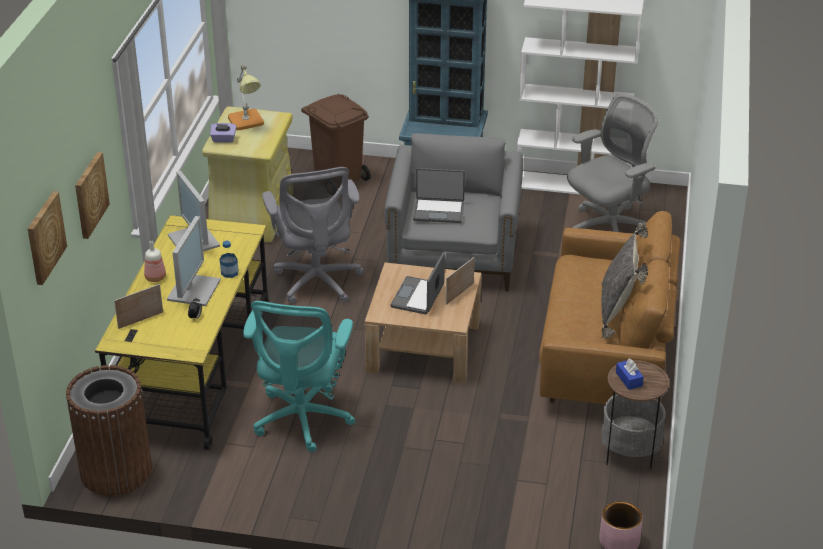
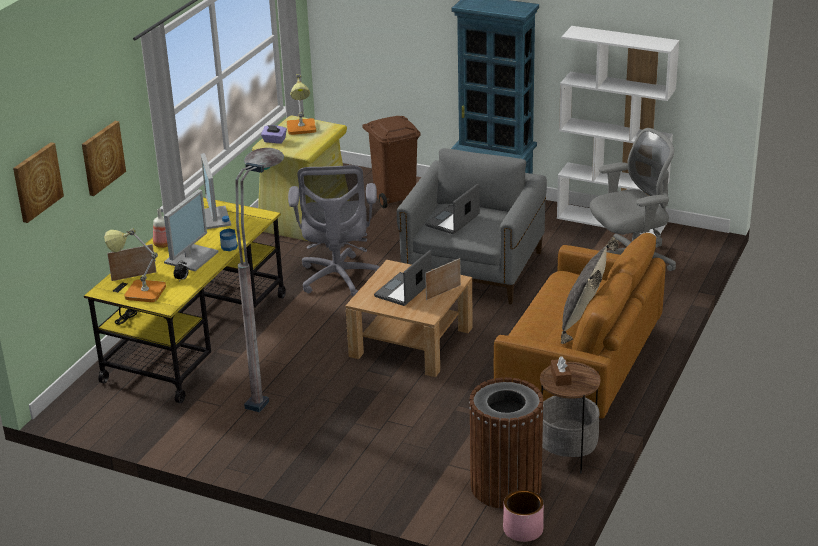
camera: 15 degrees right, 5 degrees down
(116, 471) = (93, 410): brown trash can -> brown trash can (505, 486)
(156, 338) = (139, 291): none -> table lamp
(302, 413) = (276, 384): turquoise office chair -> grey floor lamp
(438, 211) = (453, 221): laptop -> laptop turned 105 degrees clockwise
(629, 379) = (560, 377): blue tissue box -> brown tissue box

